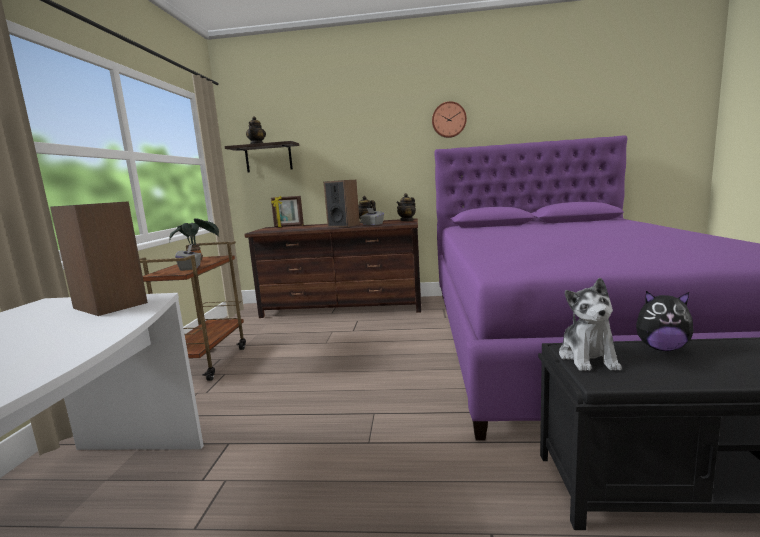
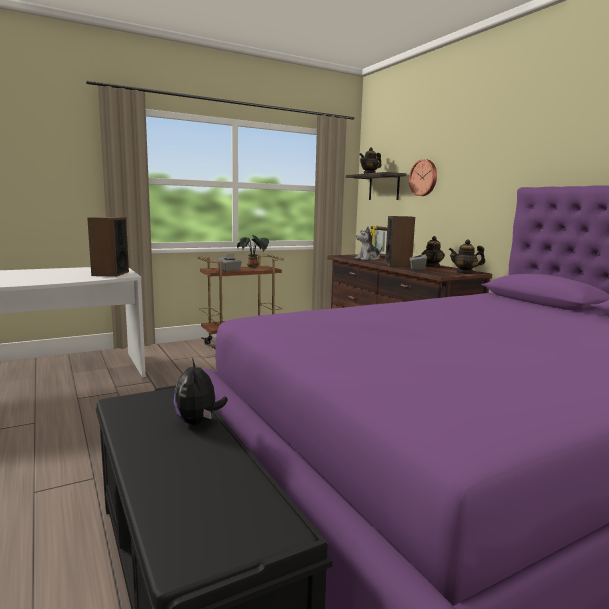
camera: 55 degrees right, 0 degrees up
(448, 120) = (553, 147): wall clock -> wall clock (424, 178)
(588, 358) = (161, 397): plush toy -> plush toy (368, 259)

